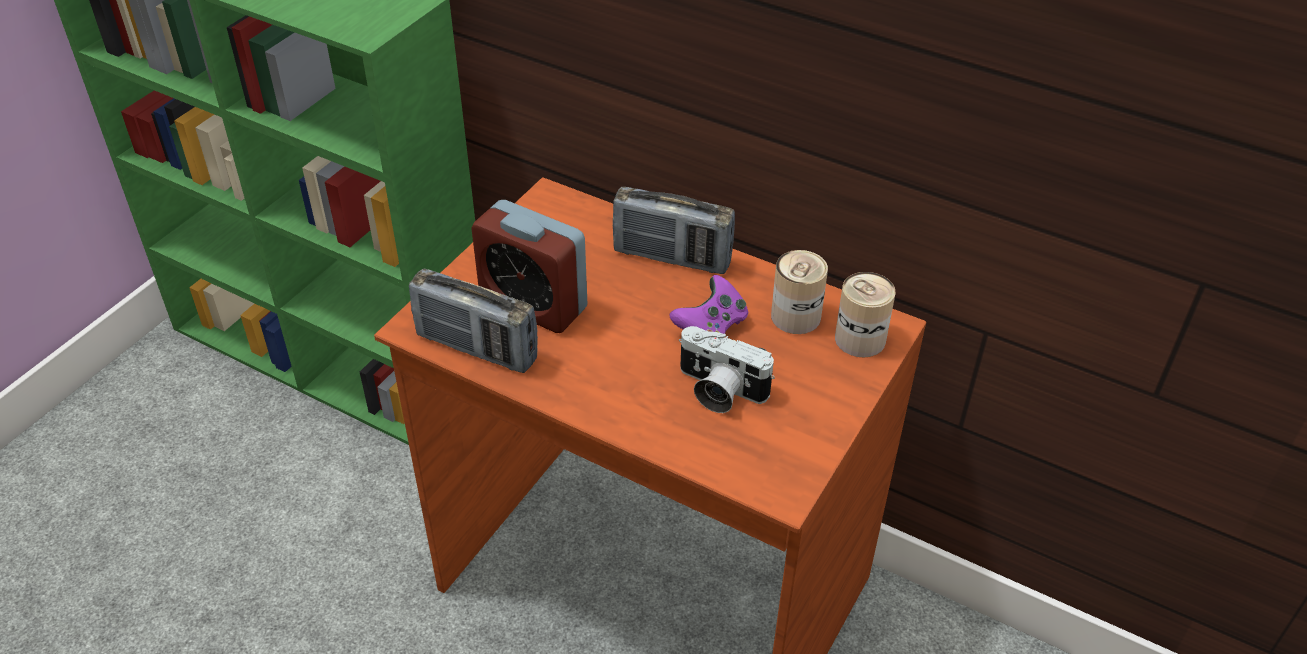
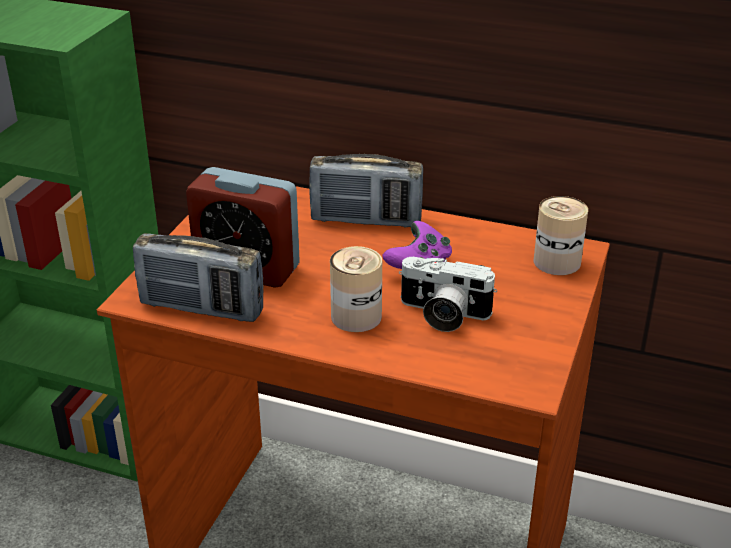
camera: 10 degrees left, 10 degrees down
(795, 316) = (493, 251): can -> can (356, 316)

